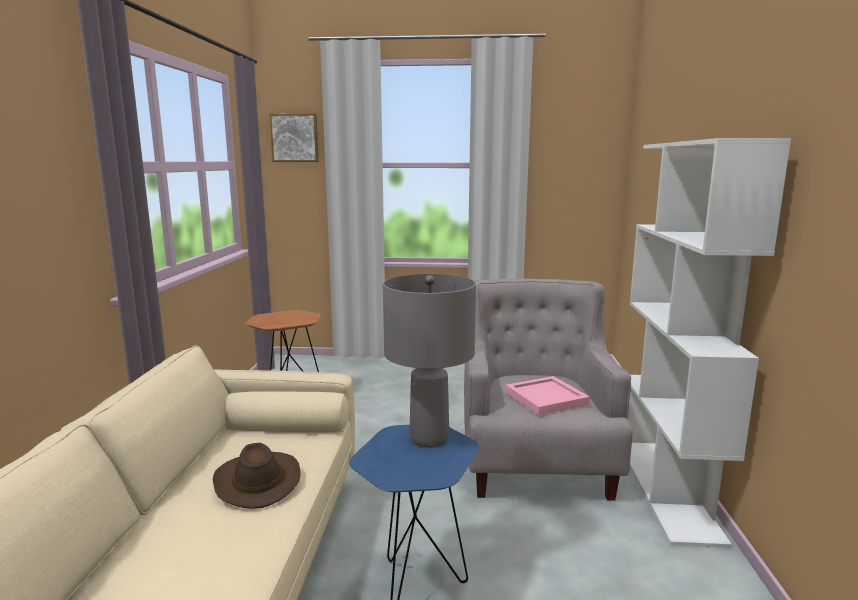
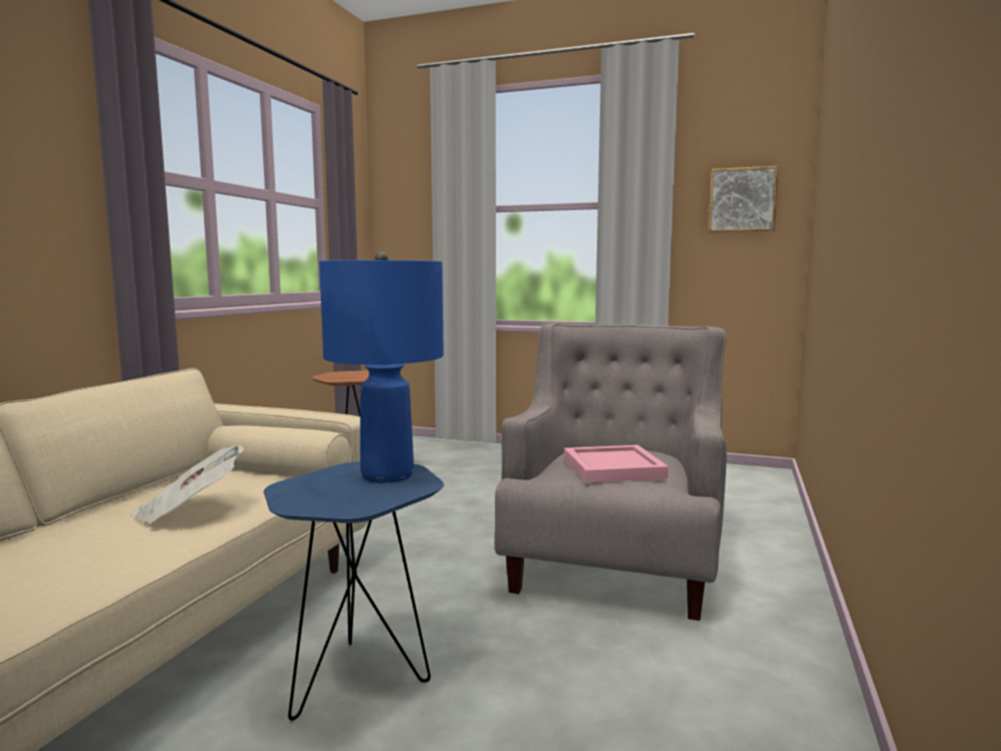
camera: 15 degrees right, 5 degrees down
(257, 481) = (188, 511): brown hat -> newspaper
(295, 138) = (404, 181): picture -> picture (742, 200)
(428, 439) = (386, 475): grey table lamp -> blue table lamp
(667, 488) = (790, 616): white bookcase -> none

